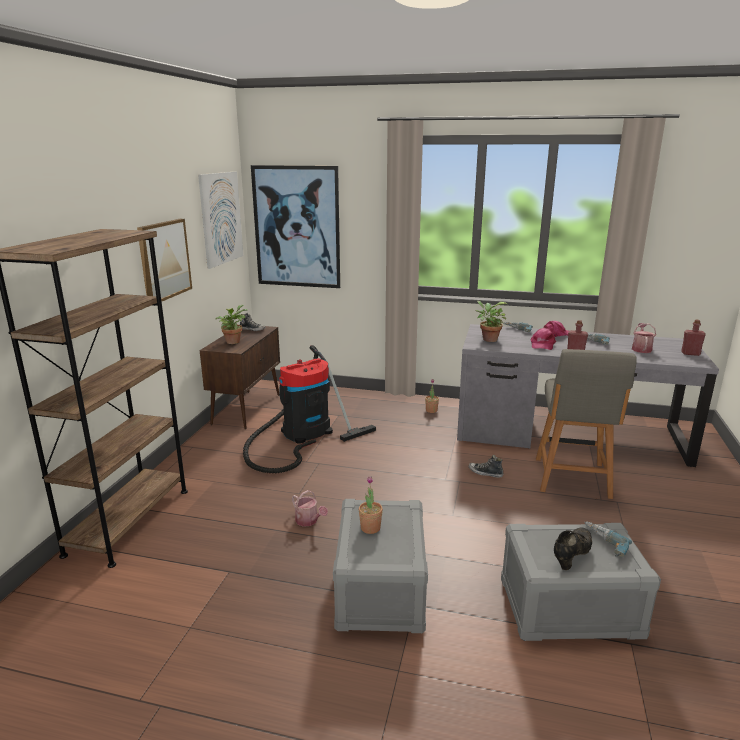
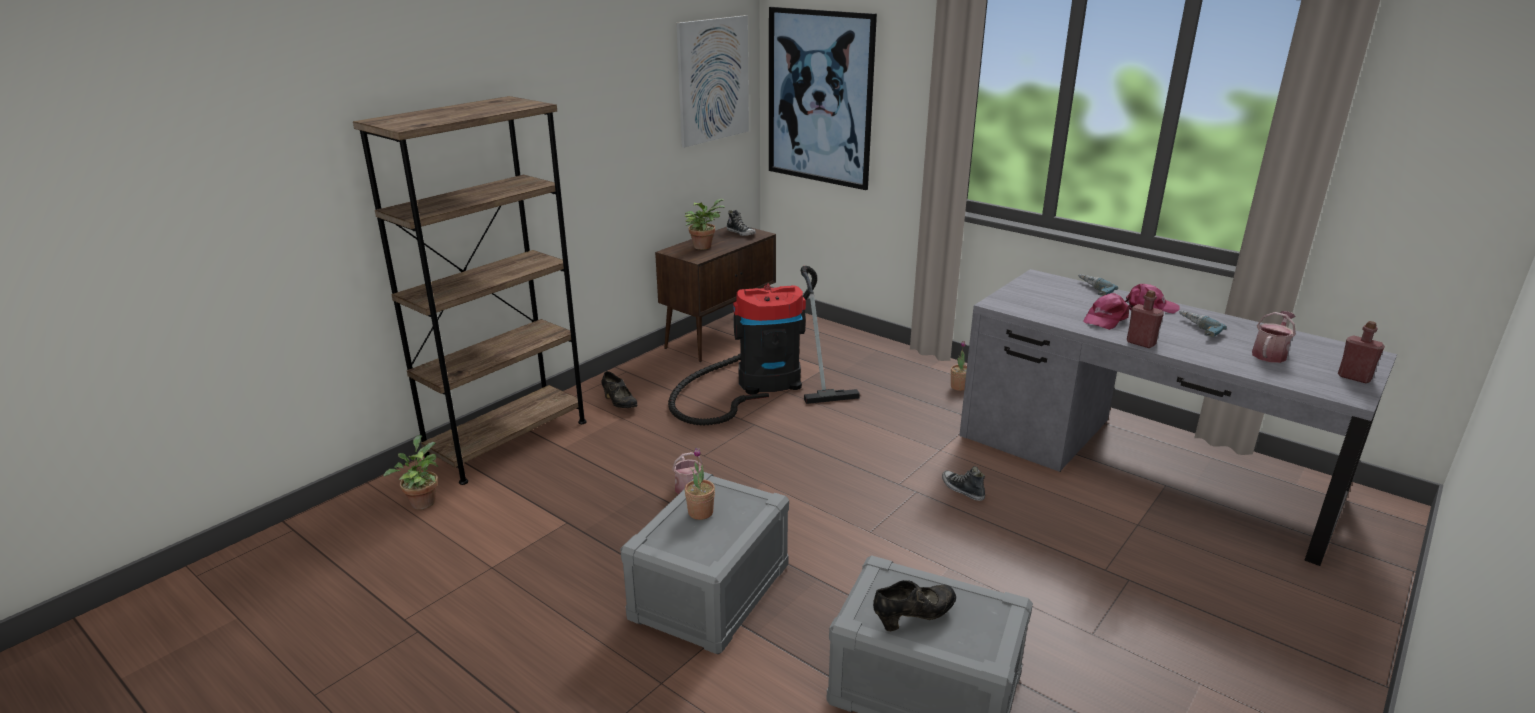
camera: 25 degrees right, 5 degrees up
(164, 260) = (608, 134): picture -> none
(204, 471) = (619, 403): none -> black shoe
(488, 339) = (1028, 297): potted plant -> potted plant (422, 501)
(572, 479) = (1086, 531): grey chair -> none
(602, 543) = (973, 615): power drill -> none

